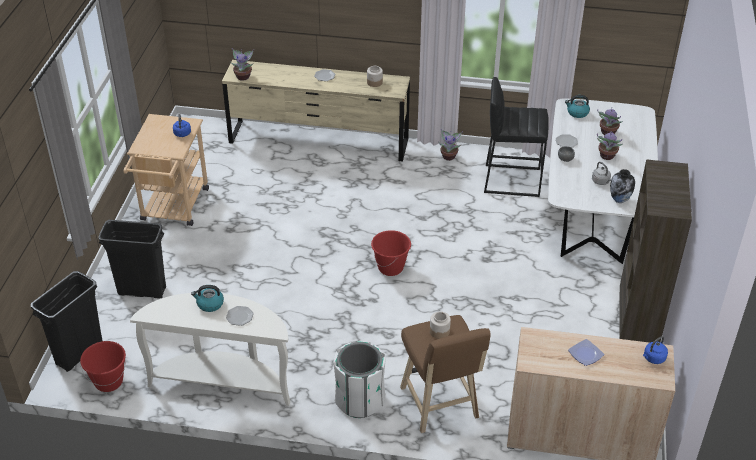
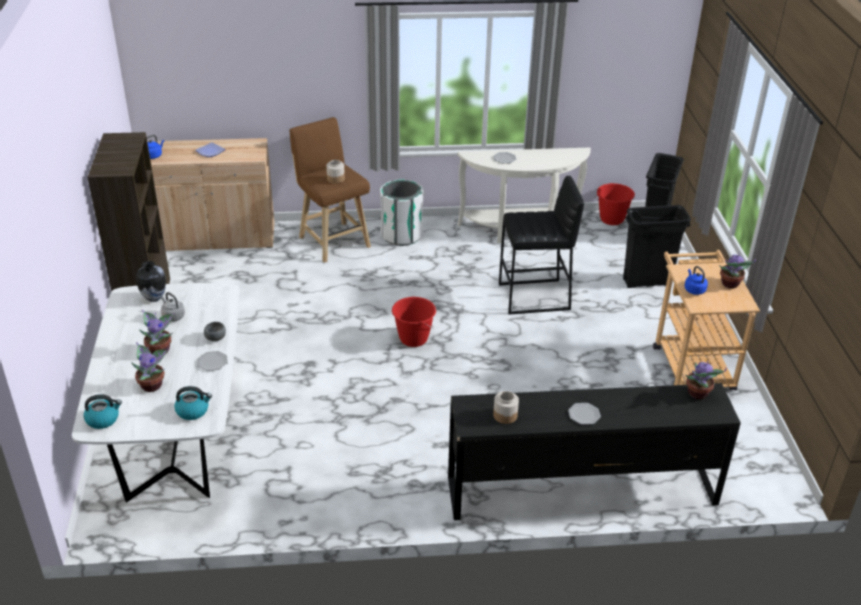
camera: 165 degrees right, 5 degrees down
(209, 304) = (535, 162): kettle -> kettle (103, 419)
(318, 141) = (581, 491): beige dresser -> black dresser
(449, 156) = (384, 499): potted plant -> potted plant (730, 284)
(511, 180) = (288, 474): black stool -> black stool (535, 297)

